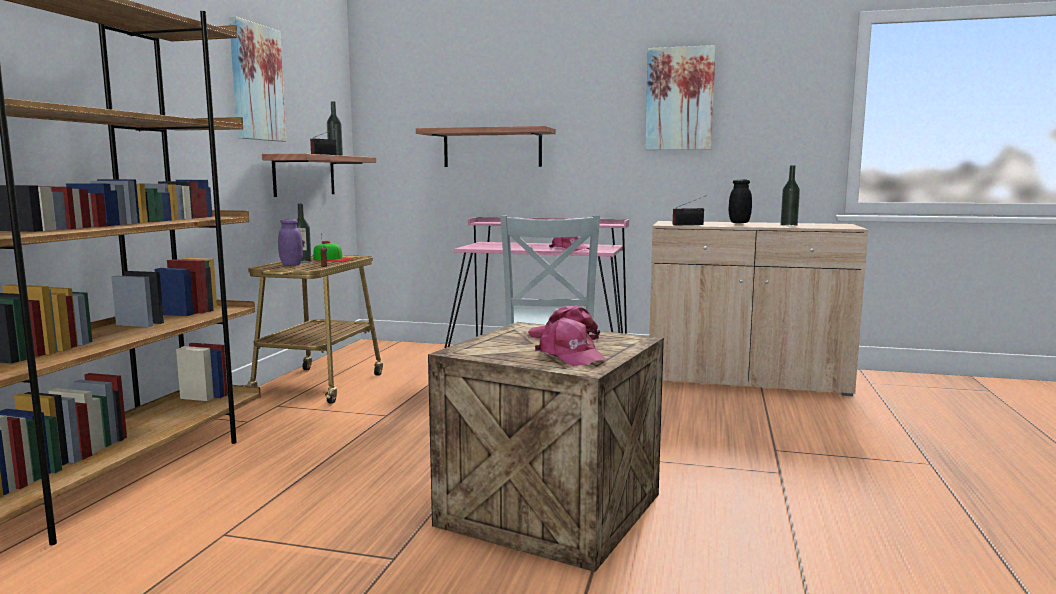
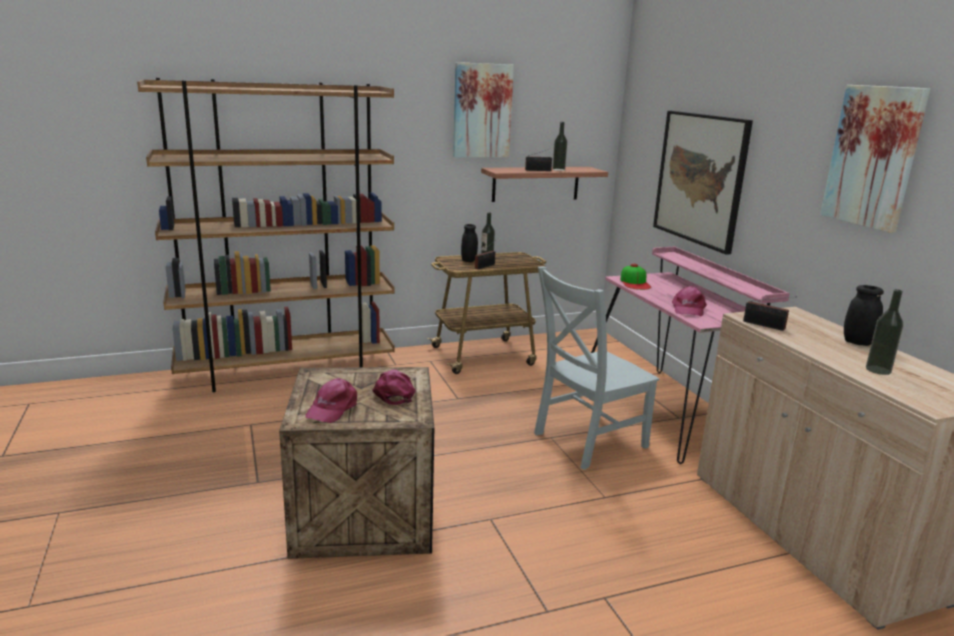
camera: 55 degrees right, 10 degrees up
(291, 265) = (469, 260): purple jar -> black jar
(334, 259) = (514, 261): cap -> cap (635, 283)
(492, 148) = (700, 179): shelf -> picture

